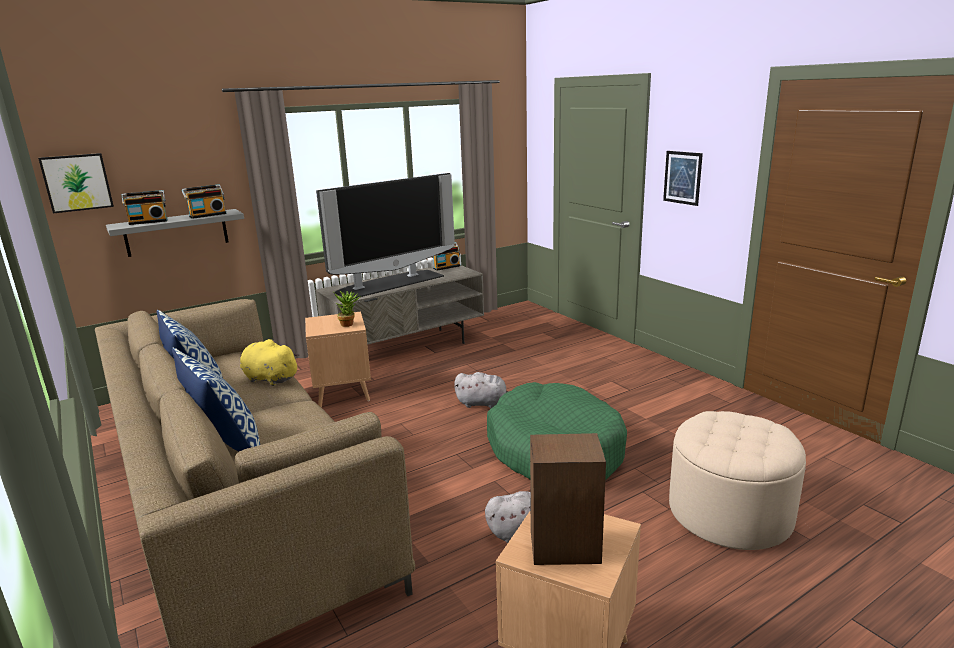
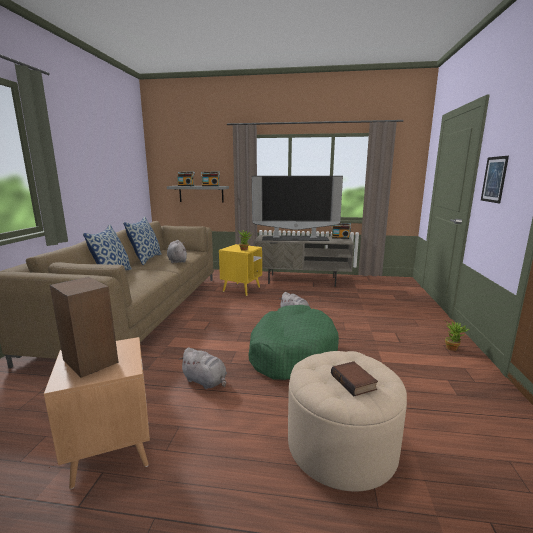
camera: 40 degrees right, 5 degrees down
(77, 182) = (165, 165): picture -> none
(269, 379) = (177, 261): yellow plush toy -> grey plush toy
(343, 393) = (241, 289): brown side table -> yellow side table
(676, 376) = (453, 348): none -> potted plant
(756, 438) = (354, 382): none -> book

